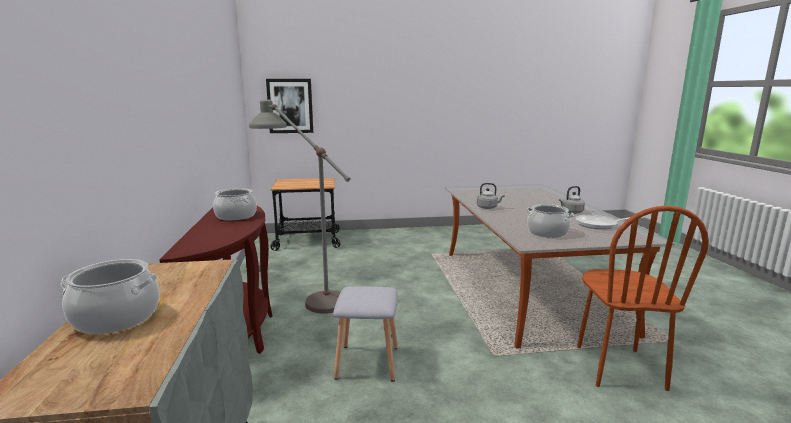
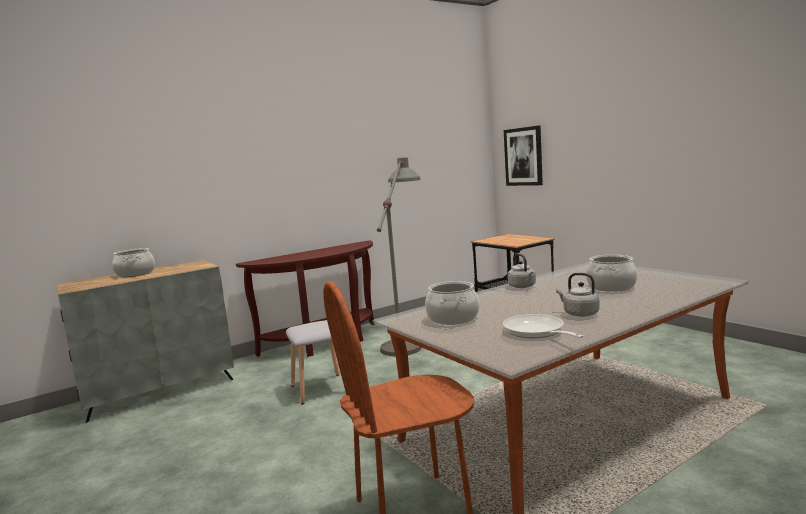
camera: 65 degrees right, 5 degrees down
(235, 216) = (330, 250): cooking pot -> cooking pot (611, 287)

